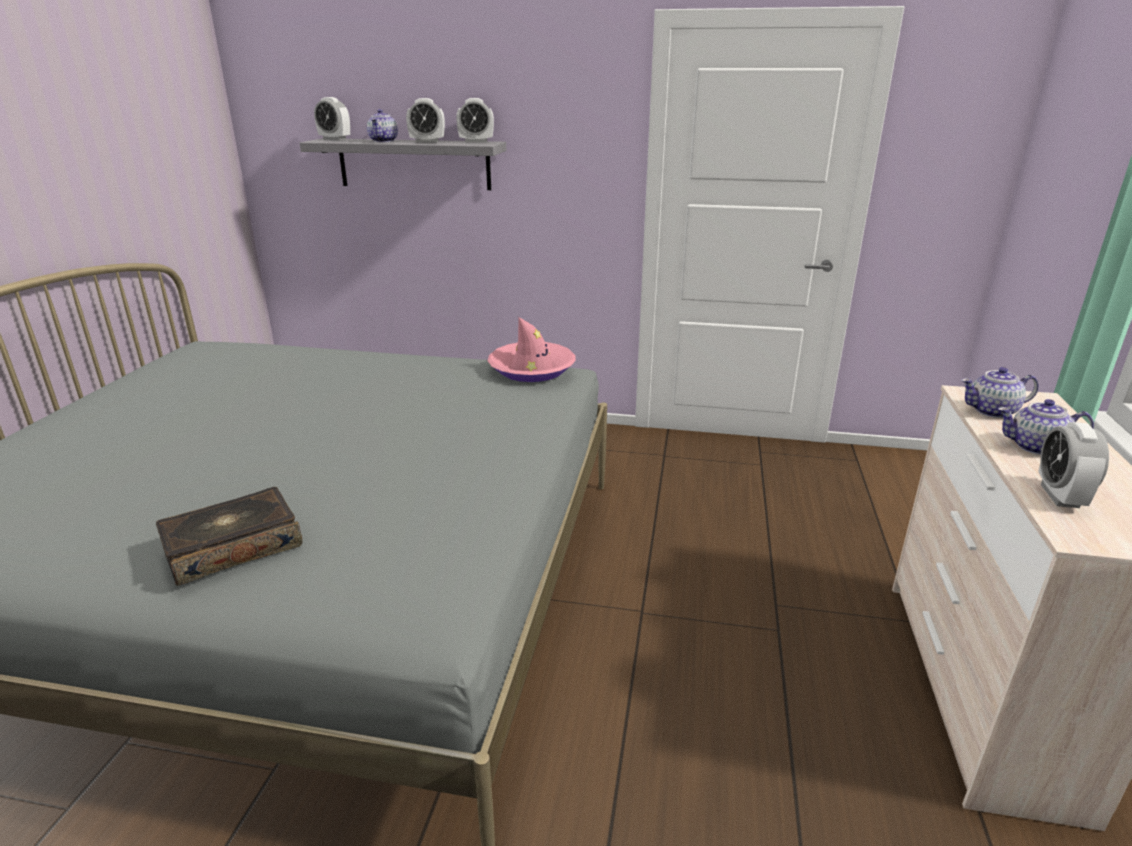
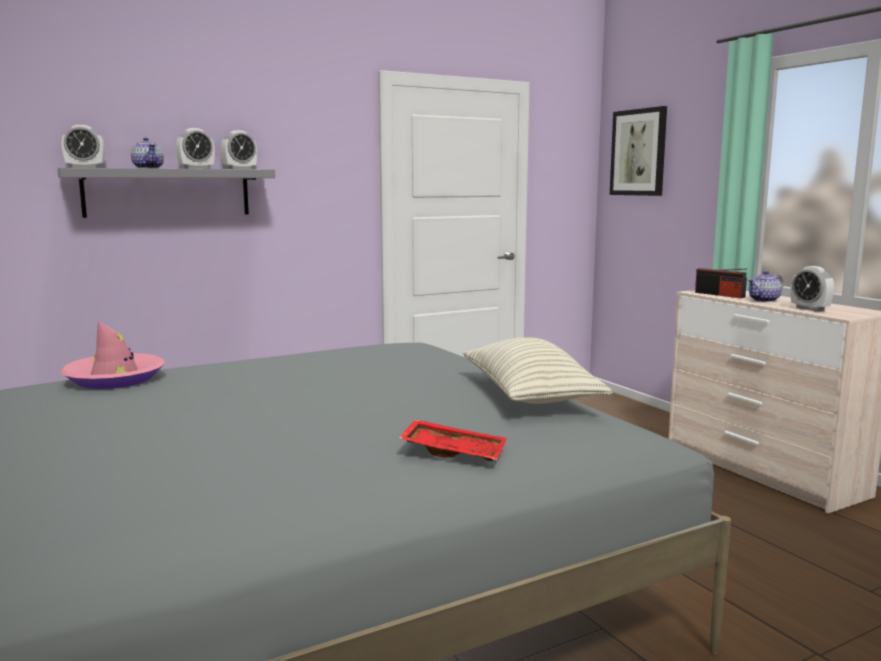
camera: 40 degrees left, 15 degrees down
(233, 547) = (454, 452): book -> red tray
(464, 497) = (529, 396): none -> pillow
(532, 369) = (398, 343): pink hat -> pink hat (114, 379)
(992, 411) = (719, 295): teapot -> radio
(1067, 127) = (638, 152): none -> picture

